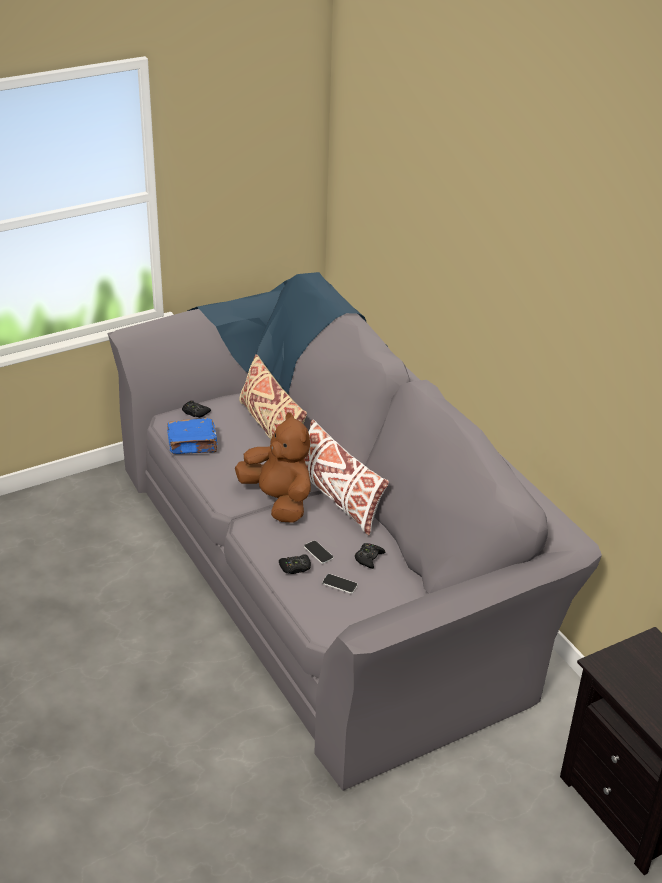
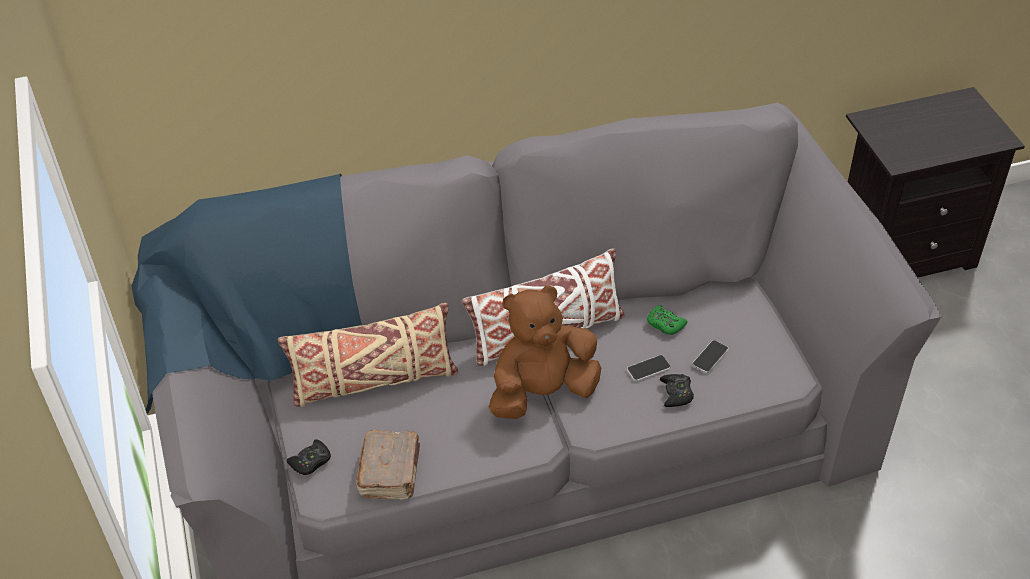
camera: 75 degrees left, 10 degrees up
(193, 445) = (391, 472): blue book -> brown book
(369, 558) = (665, 324): black game controller -> green game controller

